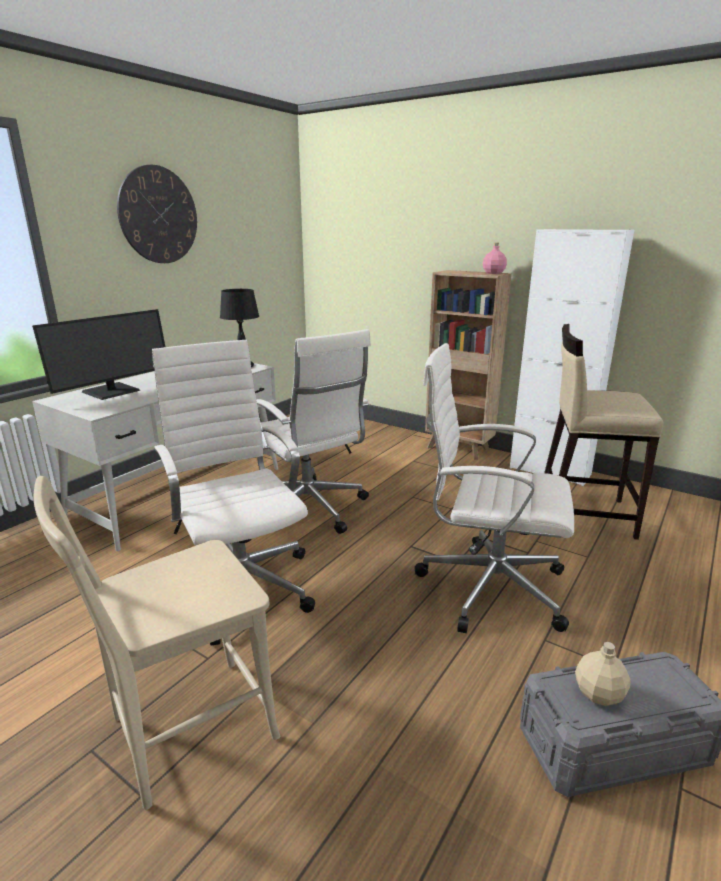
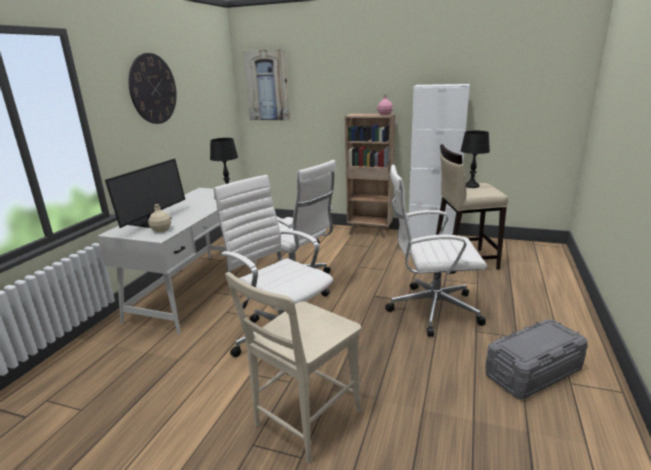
camera: 15 degrees left, 0 degrees up
(341, 225) = (267, 85): none -> picture
(598, 693) = (526, 344): beige bottle -> beige bottle (161, 230)
(607, 395) = (471, 186): none -> black table lamp

